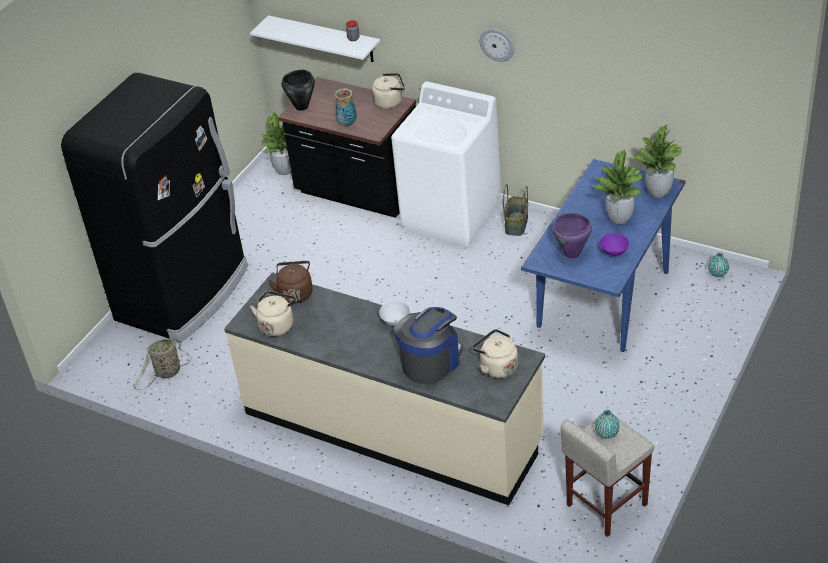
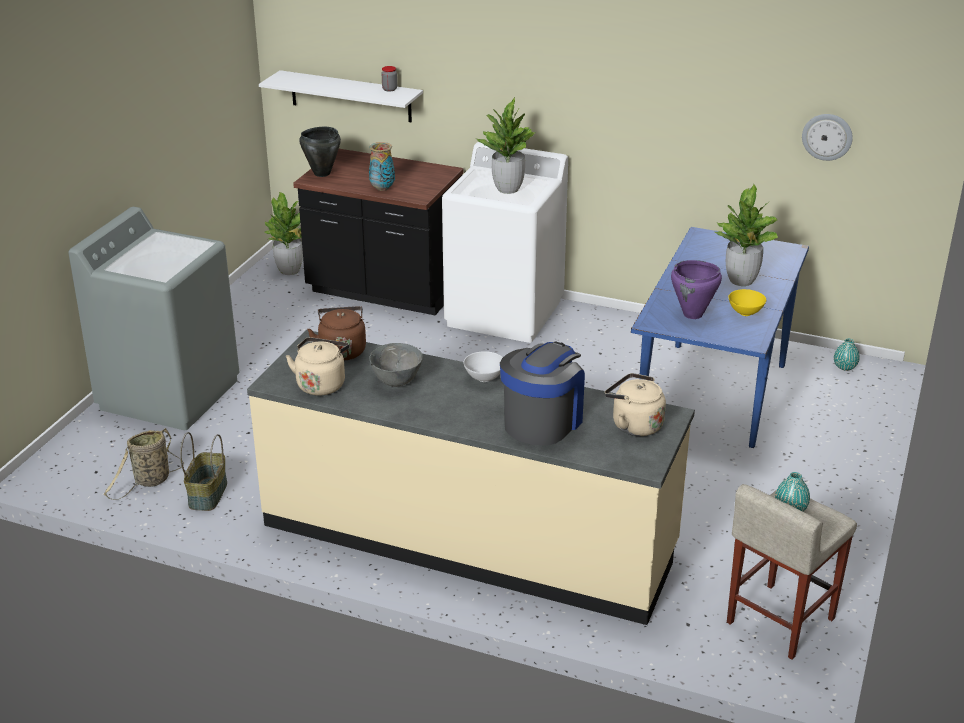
camera: 10 degrees left, 10 degrees down
(185, 293) = (170, 394): black fridge -> grey washing machine
(331, 323) = (396, 381): none -> grey bowl
(390, 102) = (432, 170): beige kettle -> none
(497, 44) = (575, 84): wall clock -> wall clock (827, 136)
(516, 224) = (586, 321): basket -> basket (207, 494)
(613, 253) = (745, 313): purple bowl -> yellow bowl
(658, 192) = (780, 256): potted plant -> potted plant (508, 189)

